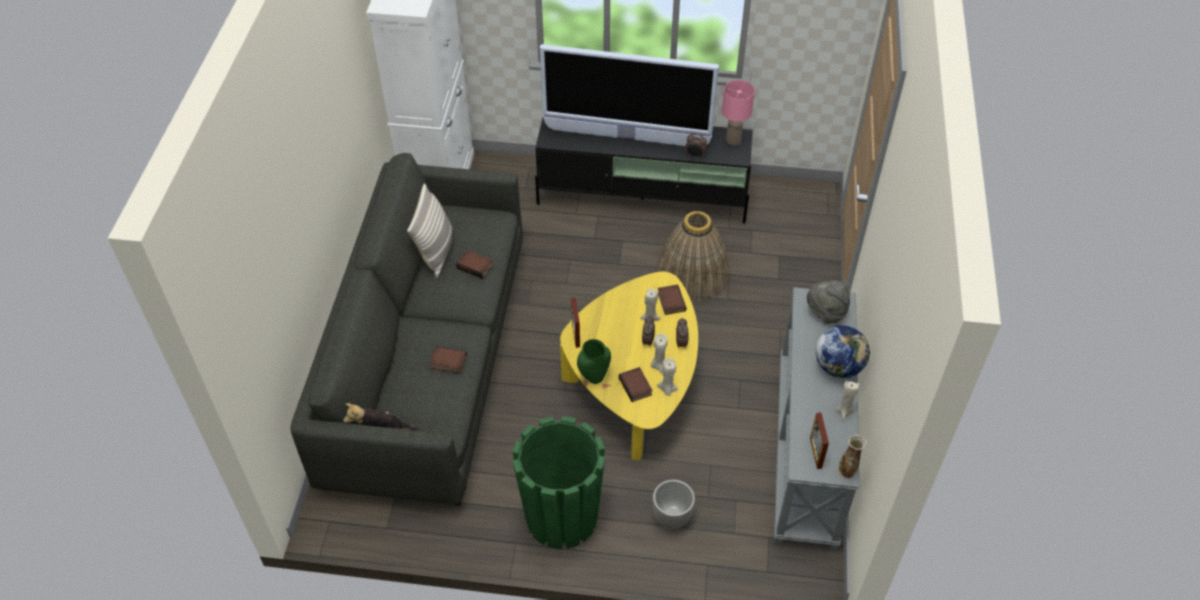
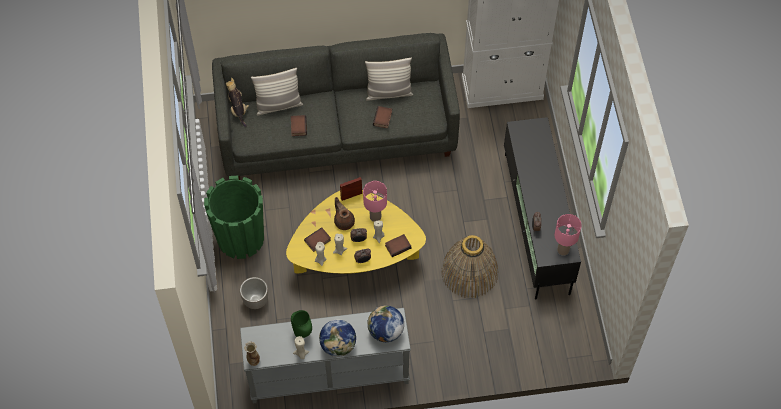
camera: 75 degrees right, 10 degrees up
(399, 379) = (278, 105): none -> pillow
(594, 379) = (317, 215): green vase -> green vase (302, 333)
(613, 351) = (344, 221): none -> brown teapot
(617, 316) = (375, 217): none -> pink table lamp
(626, 137) = (539, 177): television -> none
(815, 453) = (263, 340): picture frame -> none
(826, 312) = (385, 331): grey hat -> globe

